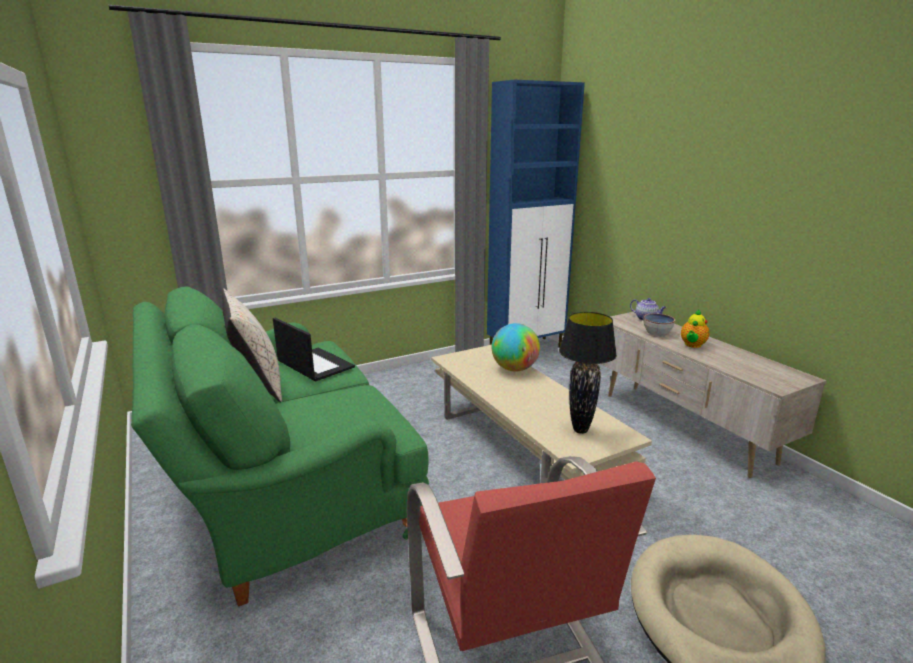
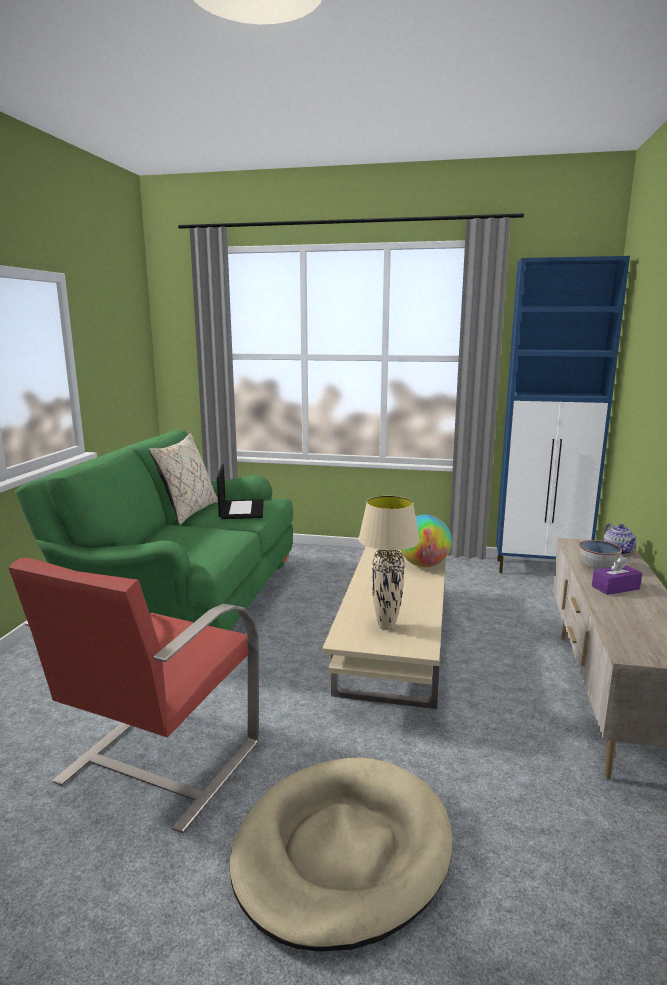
camera: 40 degrees right, 5 degrees down
(581, 430) = (387, 627): black table lamp -> beige table lamp
(692, 345) = (615, 587): teapot -> purple tissue box

